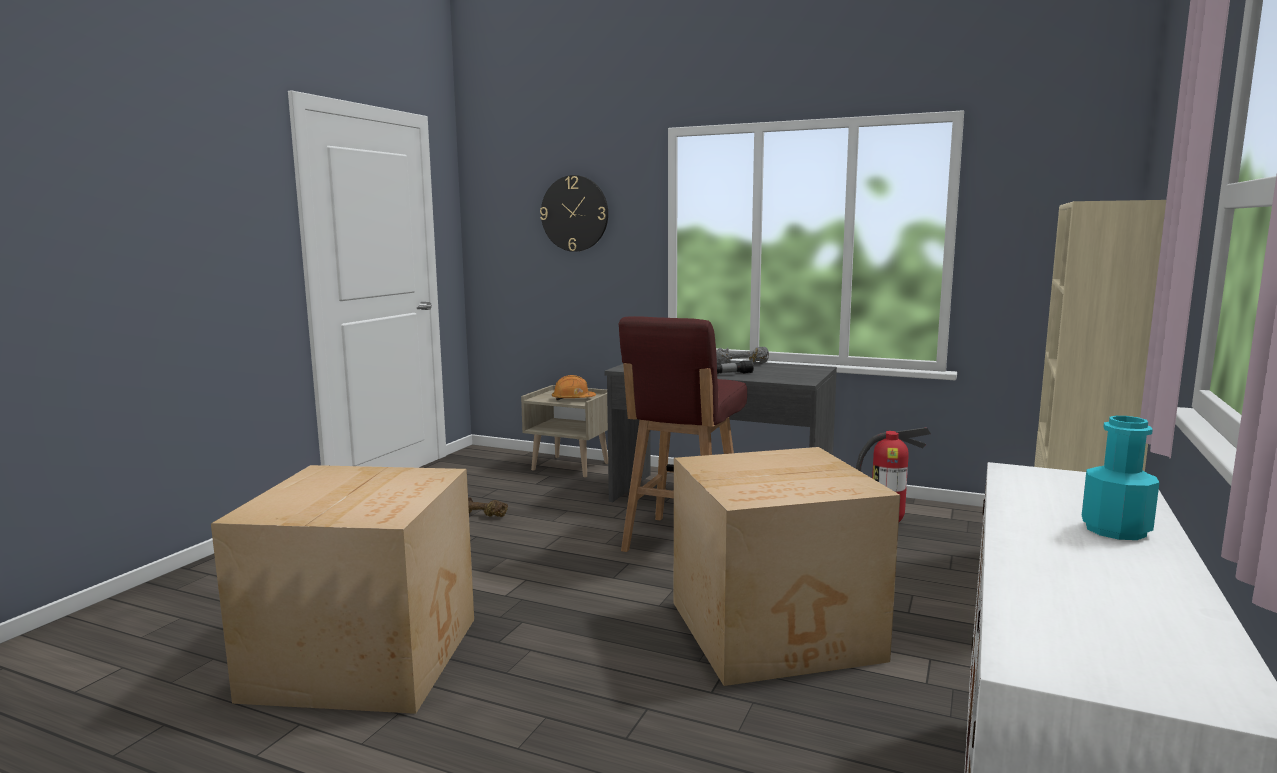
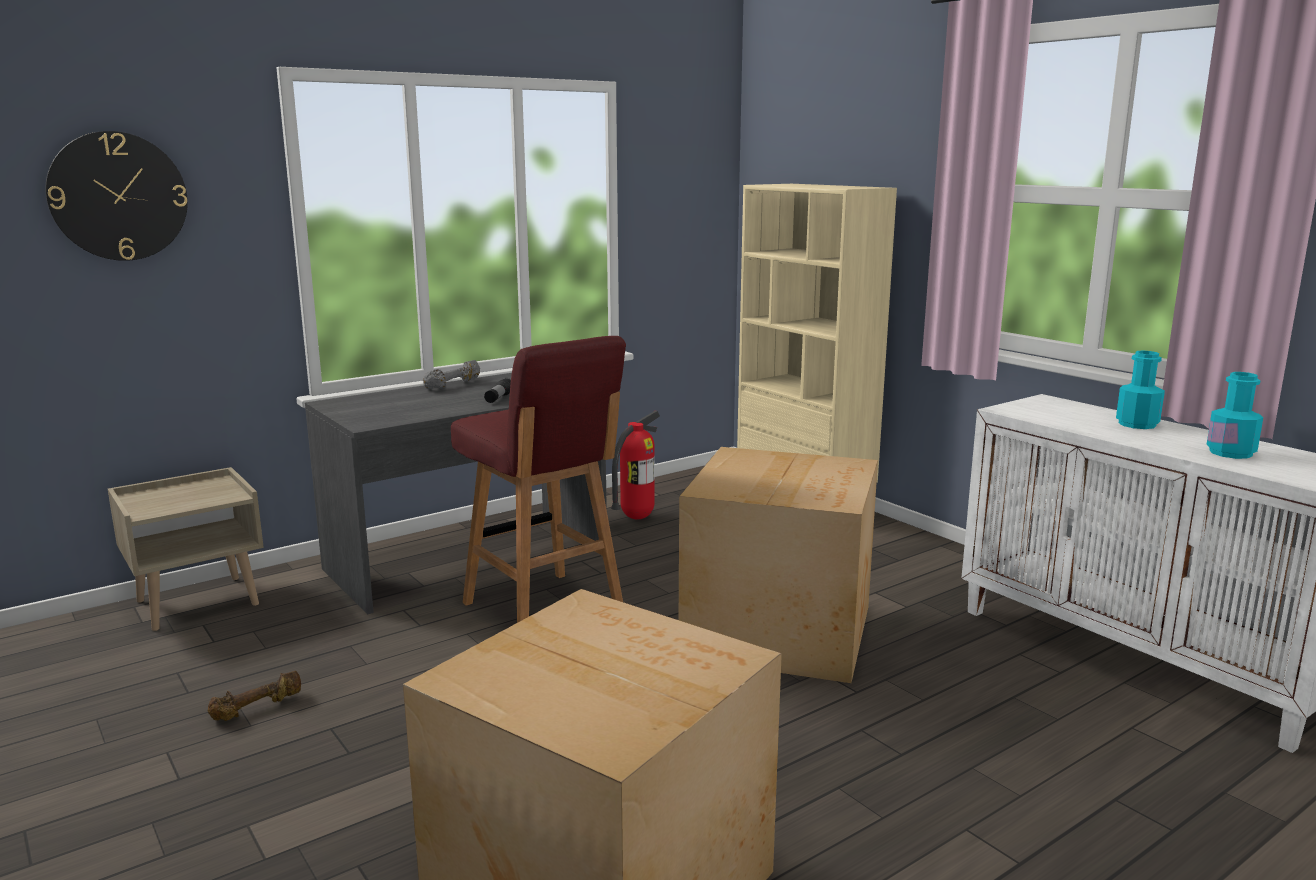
camera: 60 degrees left, 5 degrees up
(573, 399) = (203, 496): orange hard hat -> none
(1087, 588) = (1230, 453): none -> turquoise bottle

